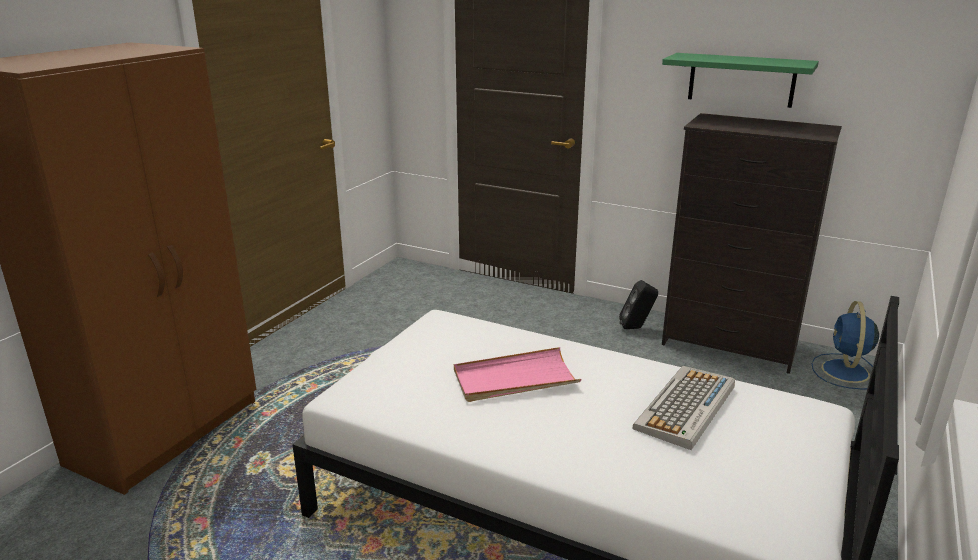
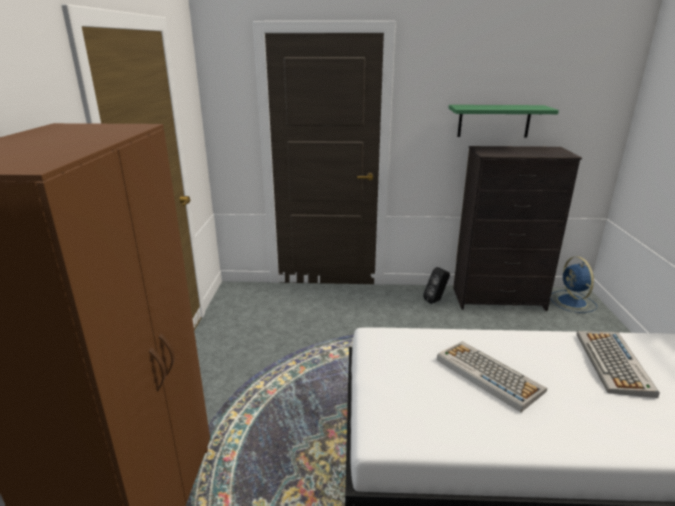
camera: 25 degrees left, 0 degrees up
(515, 379) = (487, 374): pink tray -> keyboard

